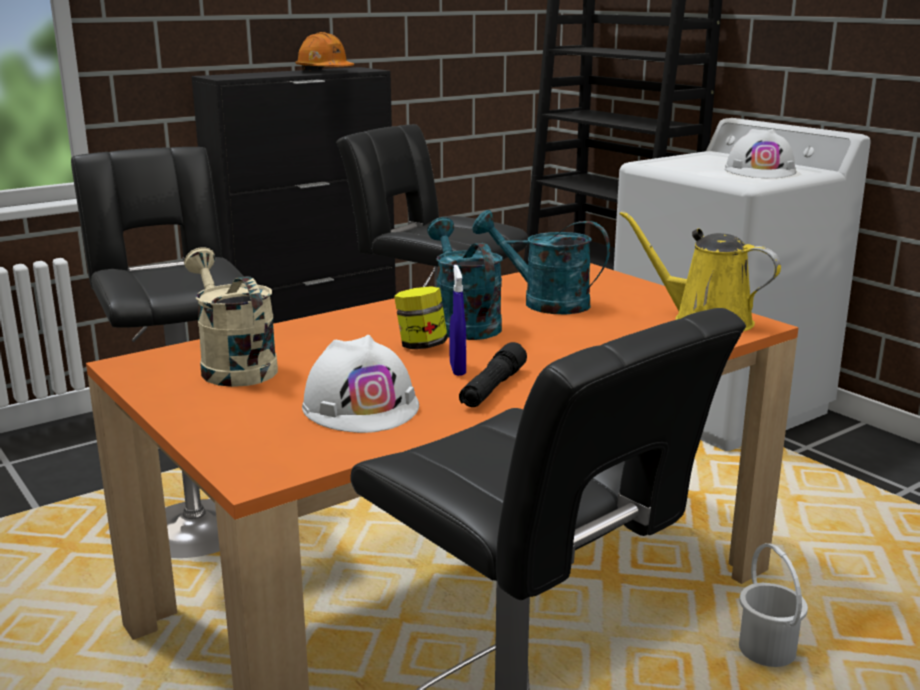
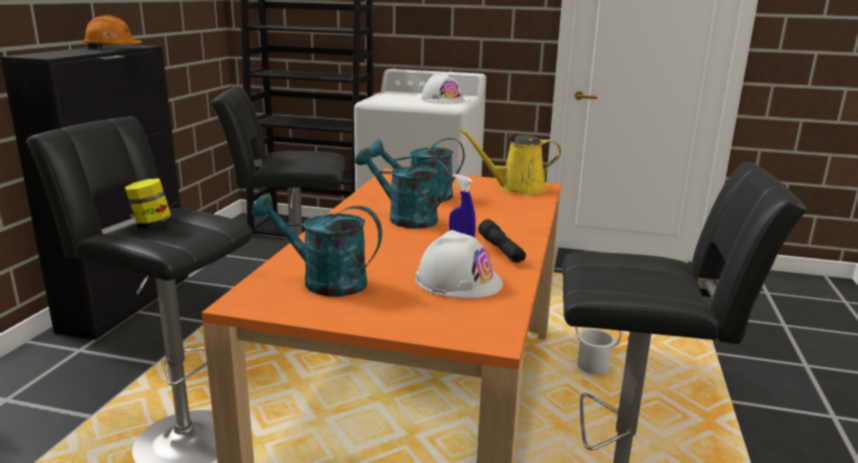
camera: 40 degrees left, 0 degrees up
(233, 366) = (323, 281): beige watering can -> turquoise watering can
(421, 346) = (411, 237): jar -> jar (151, 225)

